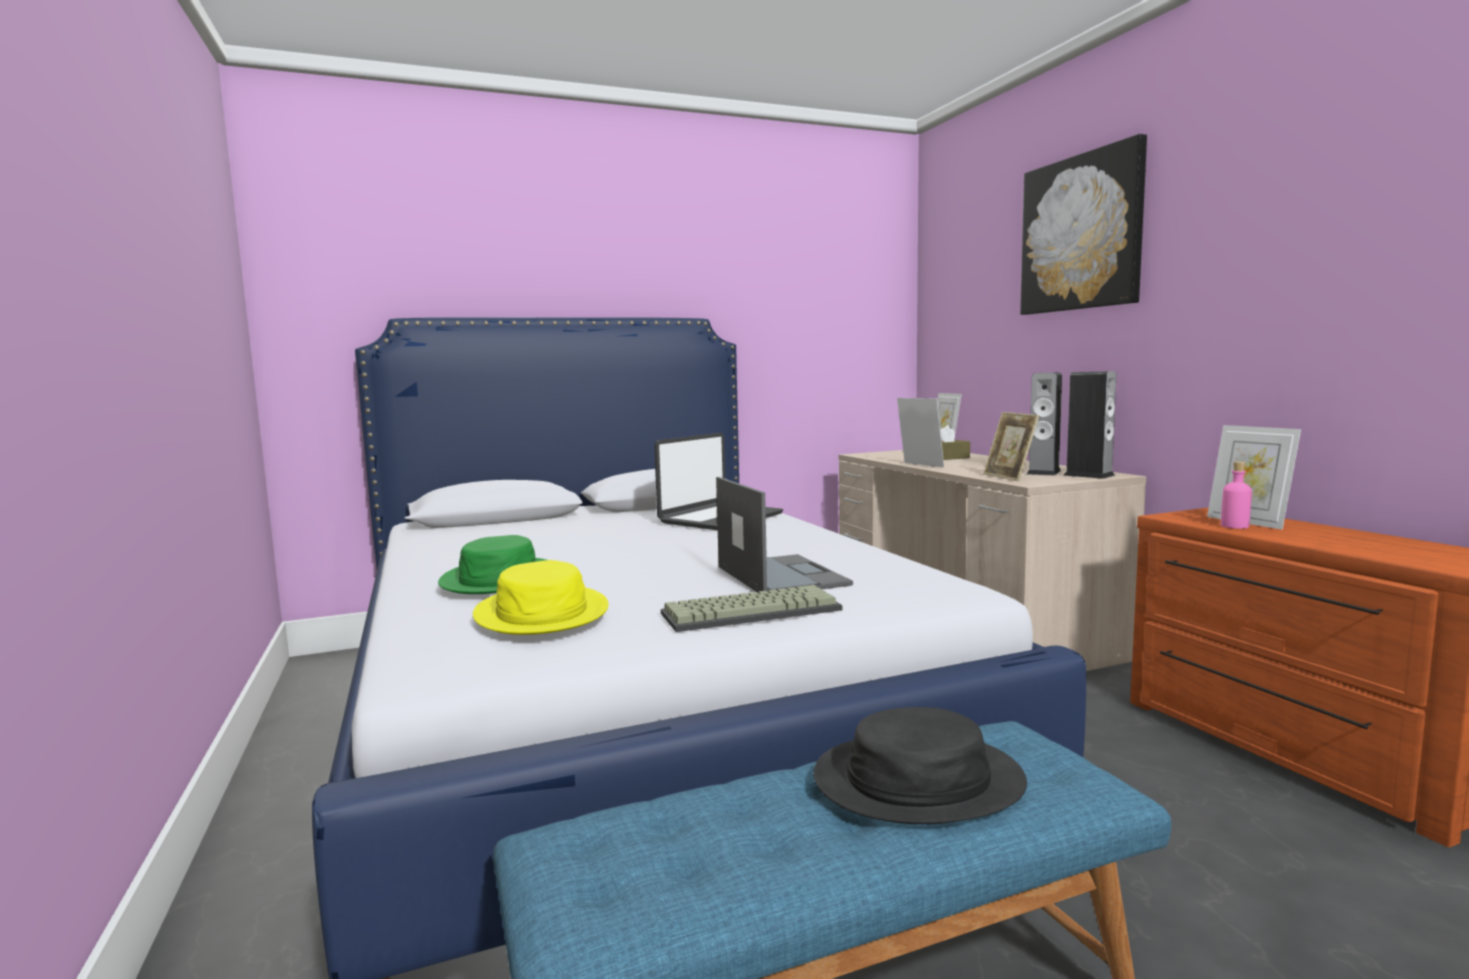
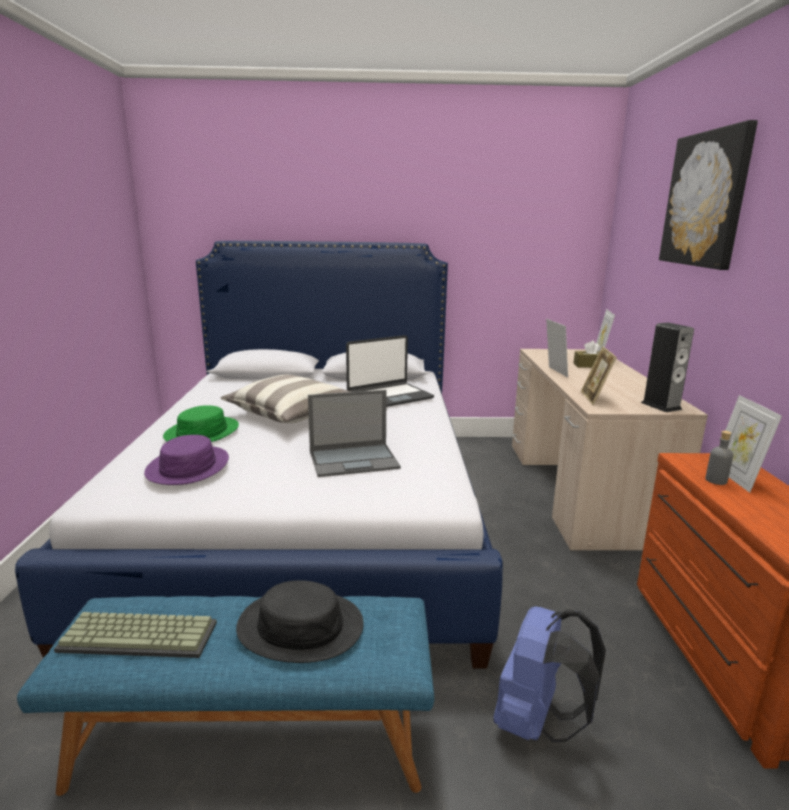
camera: 20 degrees right, 10 degrees up
(542, 613) = (188, 467): yellow hat -> purple hat
(607, 547) = (290, 414): none -> pillow
(752, 611) = (298, 489): keyboard -> keyboard (141, 635)
(780, 575) = (354, 460): laptop -> laptop turned 75 degrees clockwise
(1044, 472) = (632, 396): speaker -> none
(1185, 875) = (537, 722): none -> blue backpack
(1234, 526) = (716, 480): pink bottle -> grey bottle

